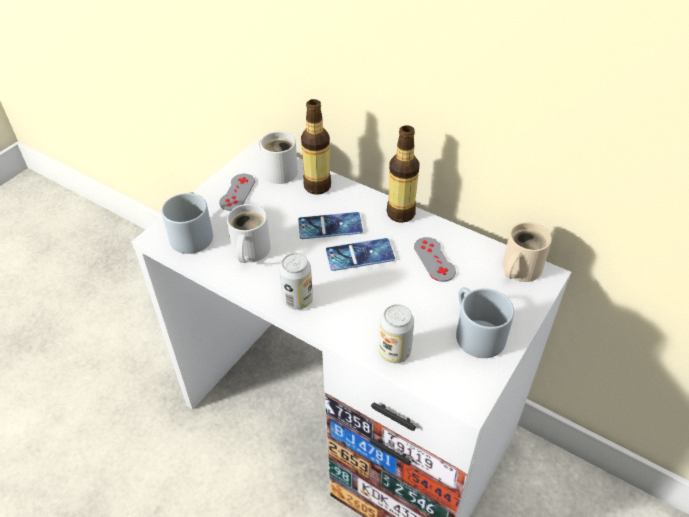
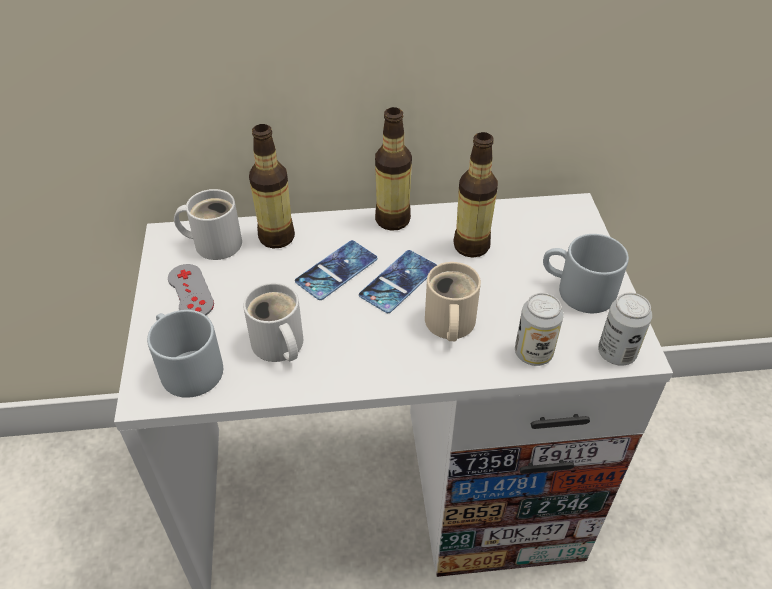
camera: 40 degrees left, 0 degrees up
(298, 300) = (388, 363): can -> can (616, 353)
(434, 259) = (471, 246): grey game controller -> bottle
(518, 269) = (549, 214): beige mug -> beige mug (448, 324)

